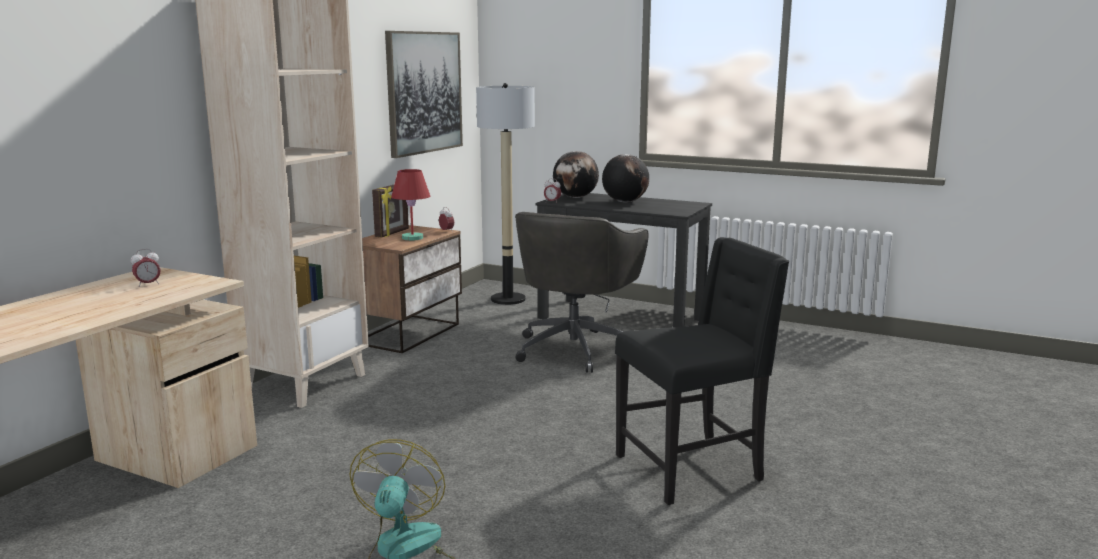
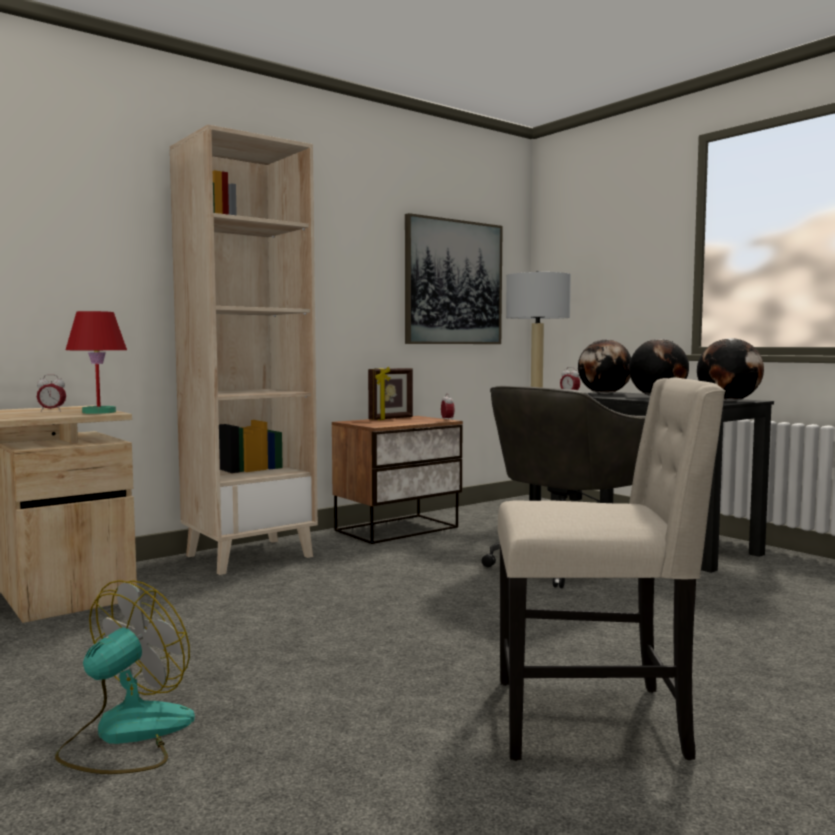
camera: 25 degrees right, 10 degrees down
(412, 238) = (403, 422): red table lamp -> red table lamp (99, 412)
(684, 207) = (728, 401): none -> globe
(691, 469) = (593, 720): black chair -> beige chair

